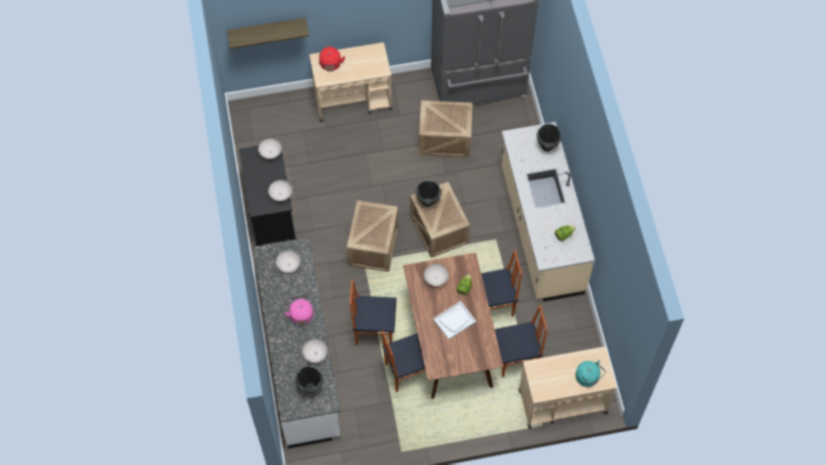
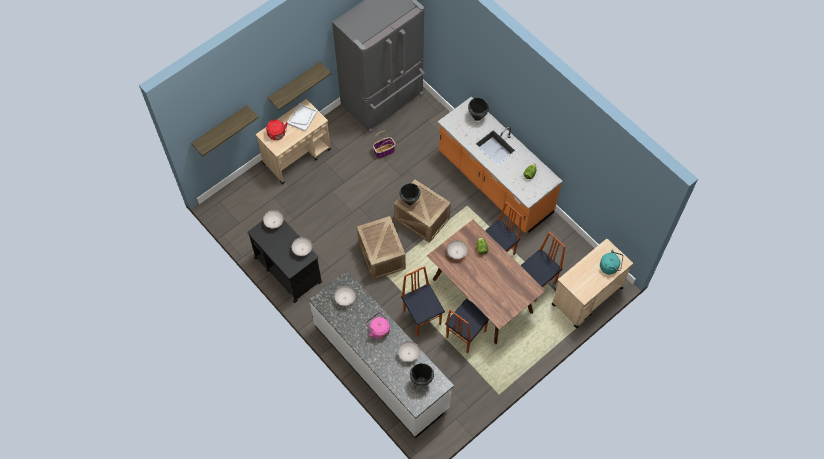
camera: 30 degrees left, 0 degrees up
(372, 20) = (294, 84): none -> shelf
(374, 330) = (422, 317): chair -> chair turned 90 degrees clockwise
(445, 139) = (384, 151): crate -> basket
(454, 320) = (490, 276): white tray -> white tray (302, 117)
(540, 231) = (494, 183): beige counter -> orange counter

